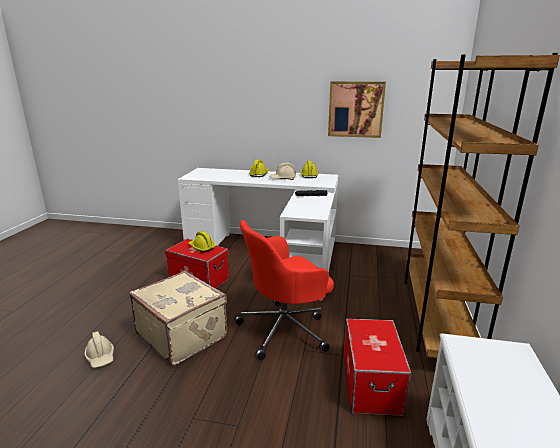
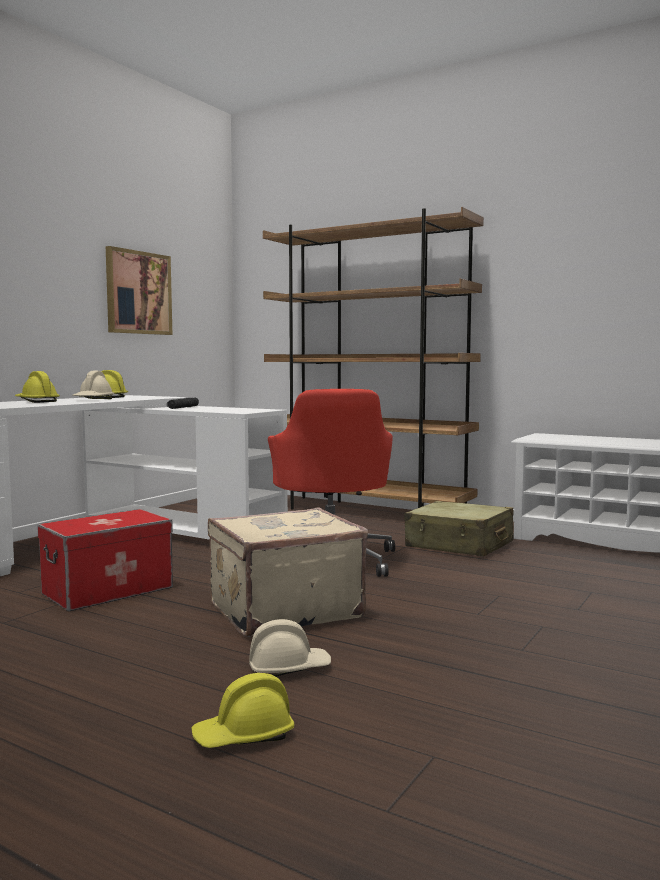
camera: 70 degrees left, 15 degrees down
(201, 247) = (106, 518): yellow hard hat -> yellow hard hat (244, 736)
(371, 384) = (459, 545): storage box -> beige suitcase

